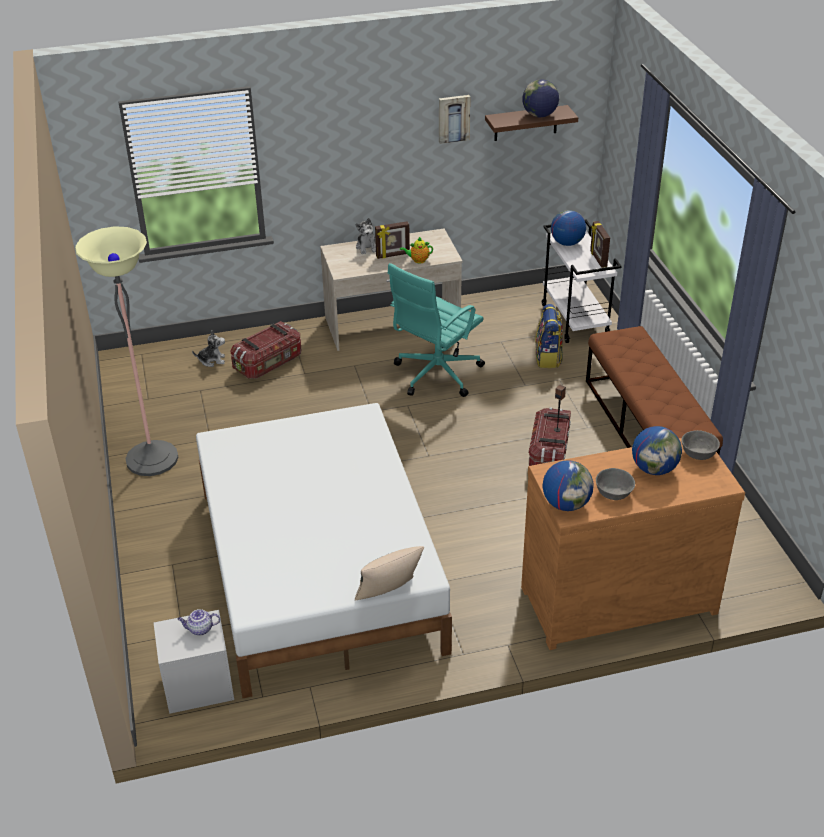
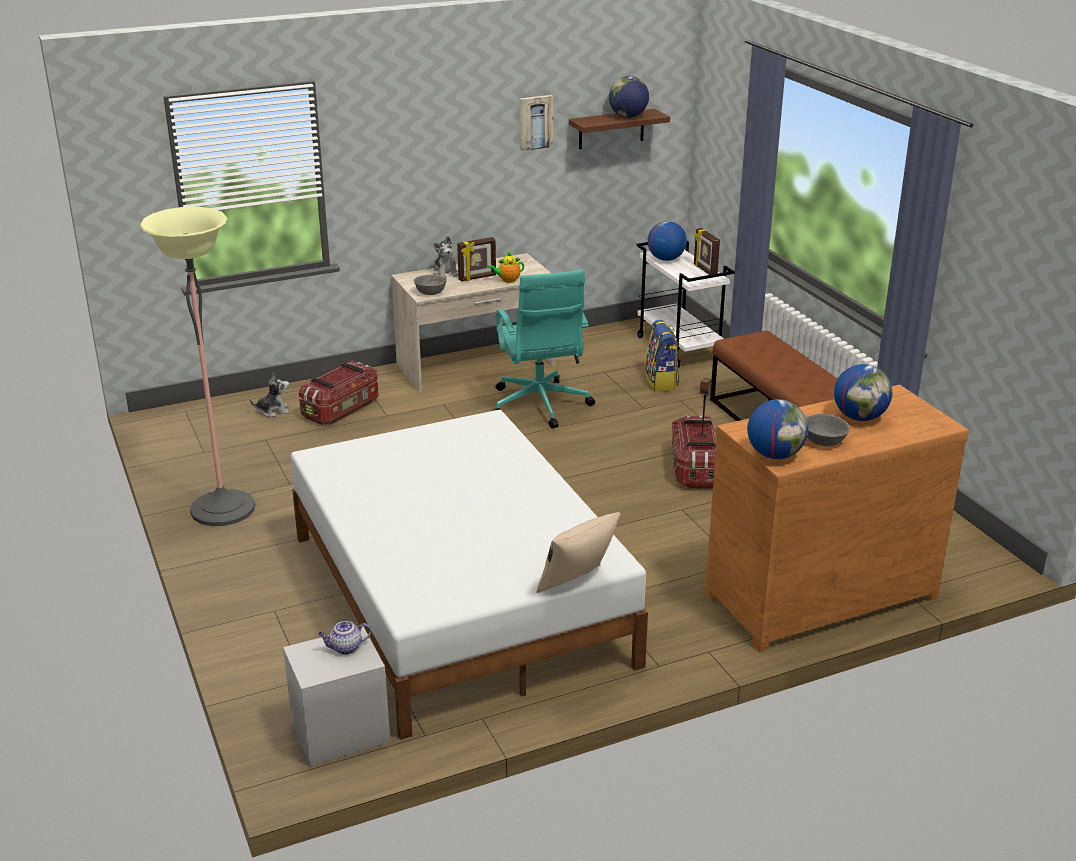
camera: 10 degrees left, 10 degrees down
(435, 375) = (540, 406): turquoise office chair -> turquoise office chair turned 45 degrees counterclockwise
(698, 453) = (901, 400): grey bowl -> grey bowl (430, 292)

